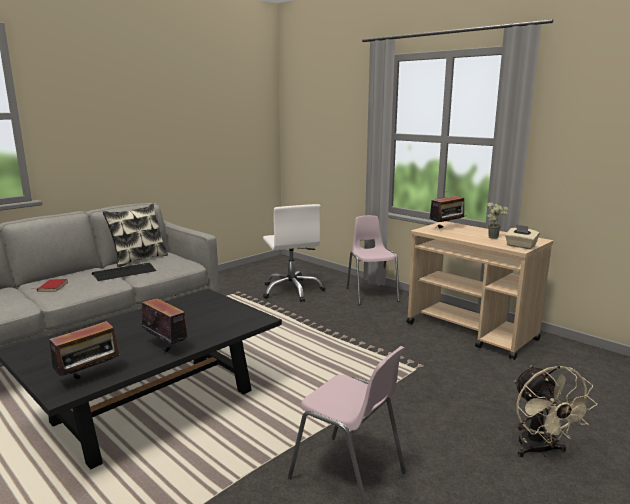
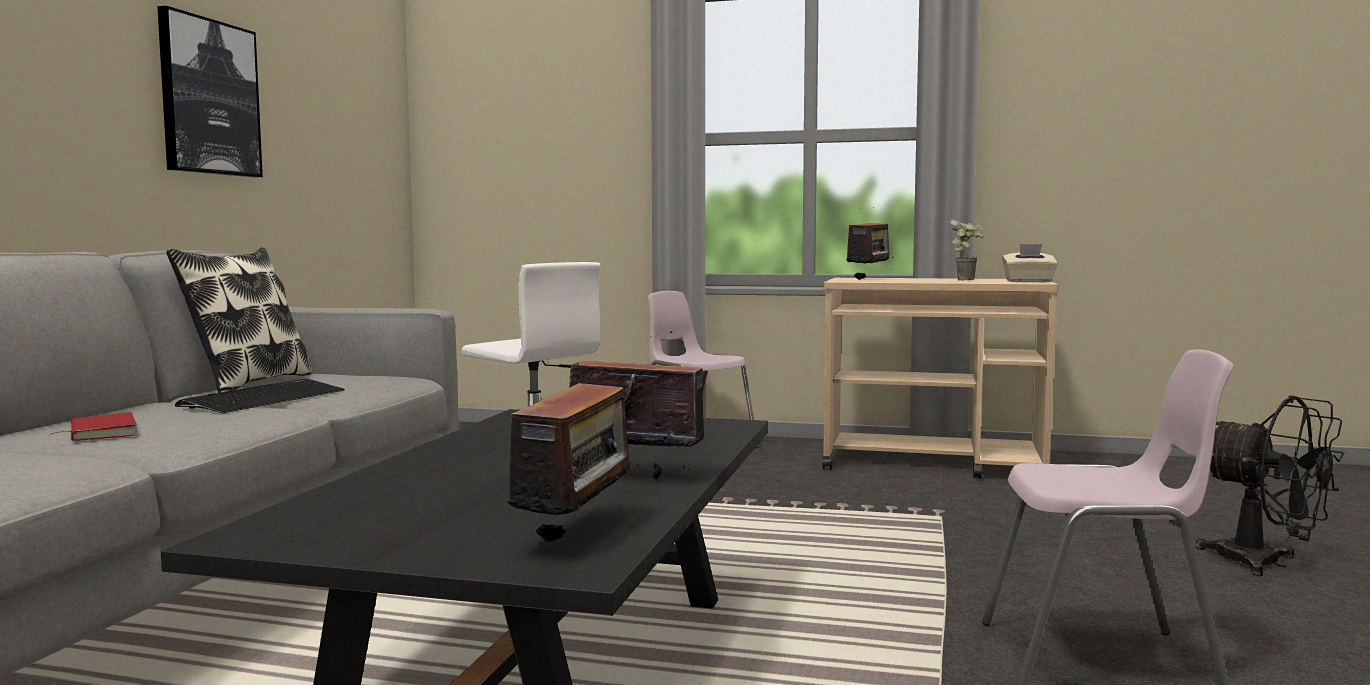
camera: 30 degrees left, 10 degrees down
(160, 129) = (209, 97): none -> picture
(539, 450) = (1266, 563): beige fan -> black fan

